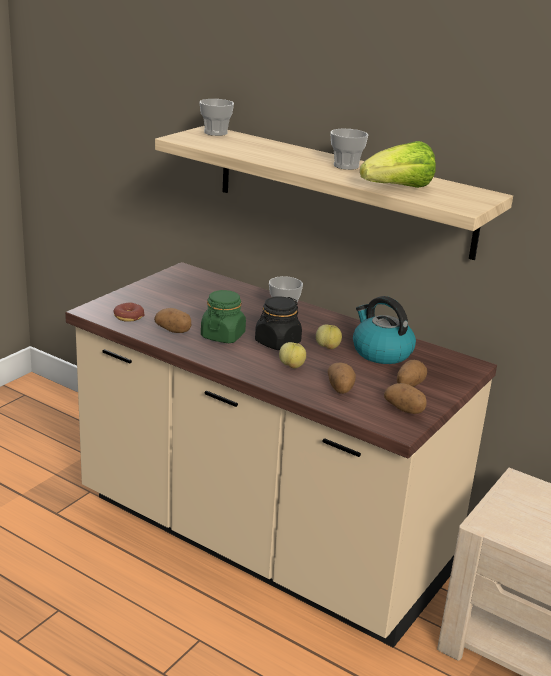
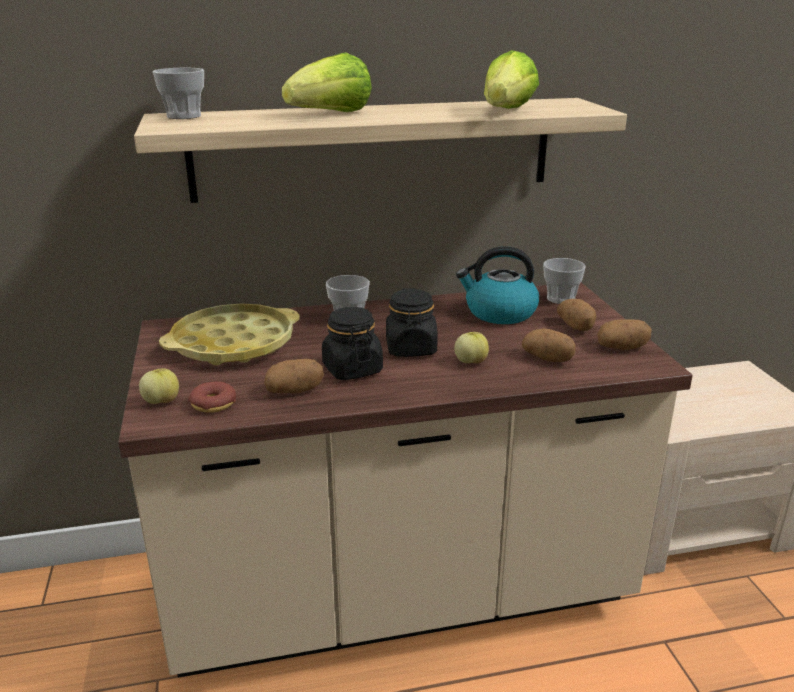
camera: 45 degrees left, 0 degrees up
(196, 294) = (233, 344): none -> yellow tray
(223, 336) = (352, 369): green jar -> black jar
(290, 156) = (331, 114): none -> lettuce
(328, 347) = (456, 330): apple -> apple (161, 401)
(346, 166) = (404, 109): cup -> cup (560, 299)

